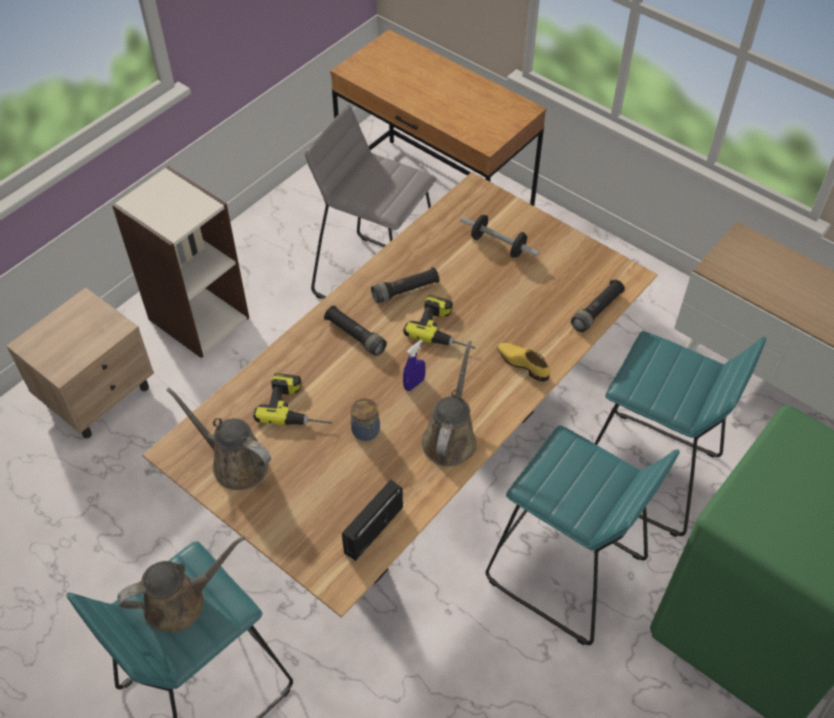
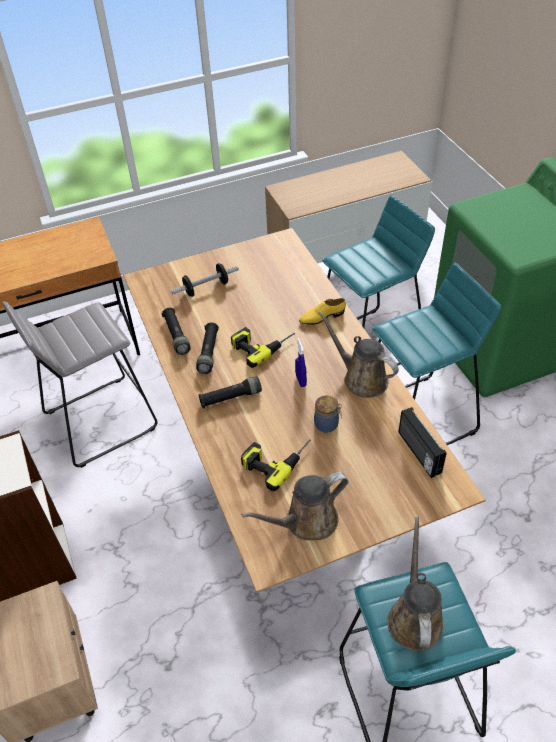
camera: 60 degrees left, 5 degrees down
(597, 311) = (302, 265): black flashlight -> black flashlight (176, 336)

